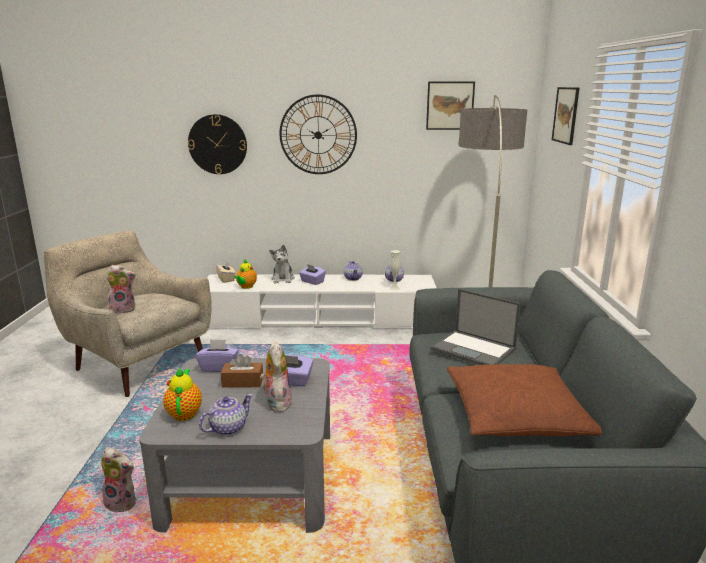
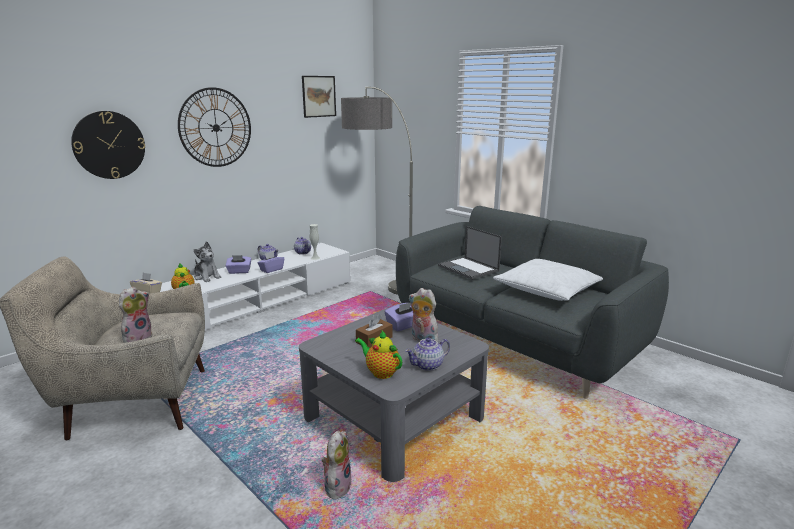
camera: 45 degrees left, 0 degrees up
(123, 503) = (337, 486): plush toy -> plush toy turned 45 degrees counterclockwise
(219, 367) = (335, 340): purple tissue box -> purple tissue box (271, 270)
(227, 428) = (428, 365): teapot -> teapot turned 120 degrees counterclockwise
(474, 349) = (469, 268): laptop -> laptop turned 60 degrees clockwise
(516, 414) = (547, 290): brown pillow -> white pillow
(566, 115) = (419, 100): picture -> none

